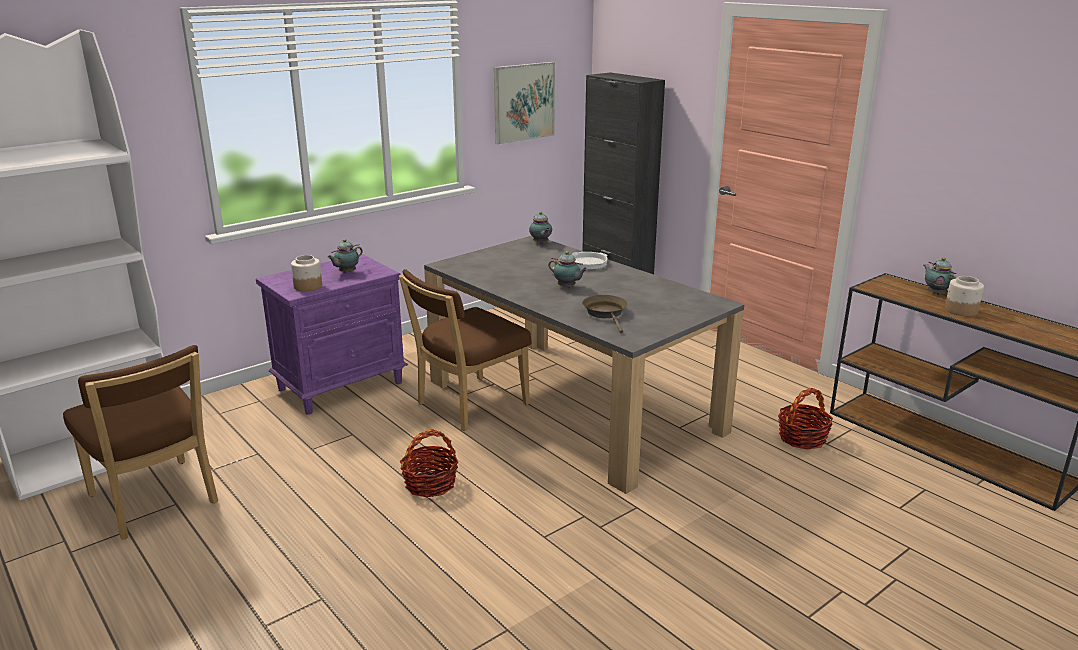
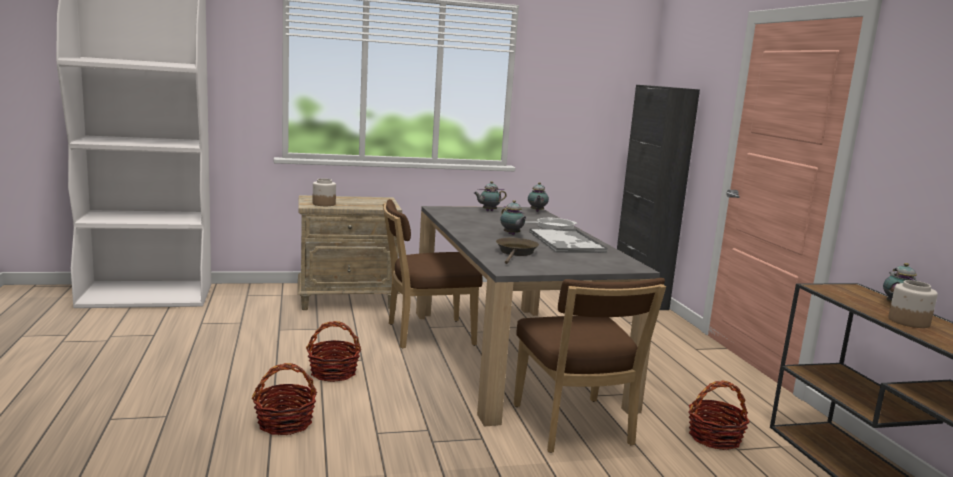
camera: 25 degrees right, 10 degrees down
(156, 502) = (144, 330): brown chair -> brown chair (574, 428)
(341, 385) = (348, 300): purple nightstand -> beige nightstand
(346, 272) = (363, 203): teapot -> teapot (488, 211)
(450, 559) = (285, 423): none -> basket
(524, 102) = (576, 103): picture -> none
(626, 284) = (567, 242): none -> tray

